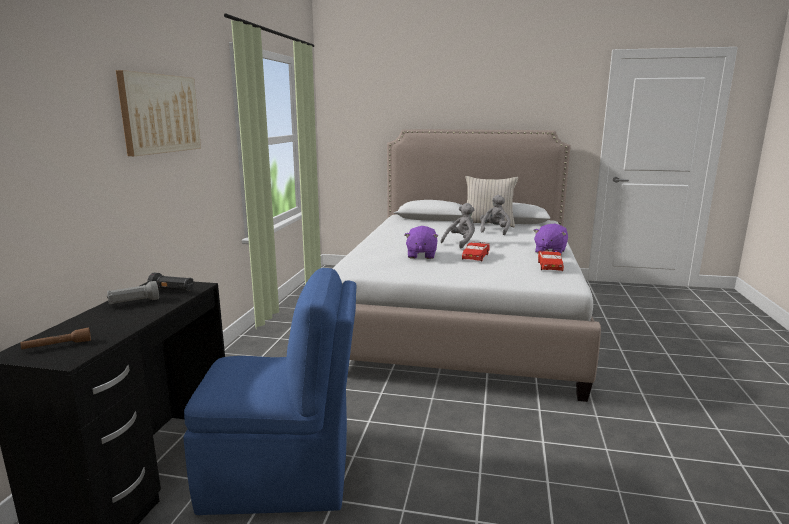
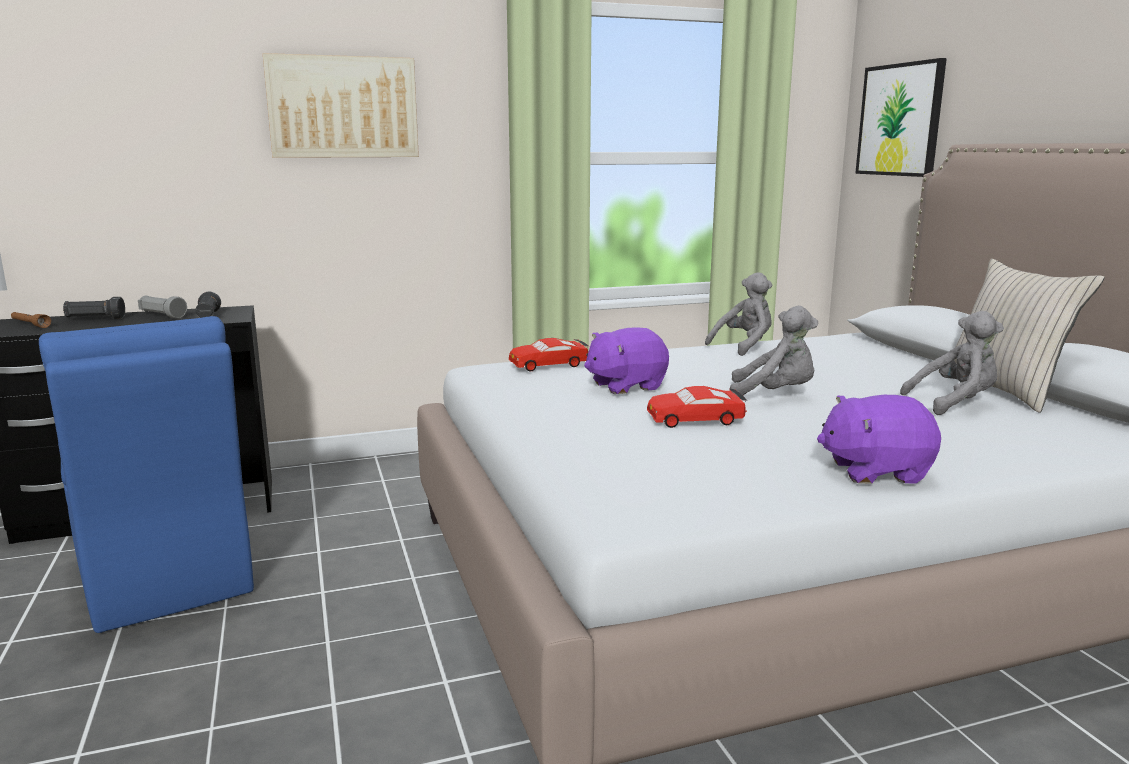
camera: 60 degrees right, 0 degrees up
(90, 323) = (95, 319): none -> black flashlight
(357, 117) = (900, 120): none -> picture
(384, 232) = (744, 346): none -> grey plush toy
(550, 266) = (737, 485): red toy car -> red toy car (548, 364)

